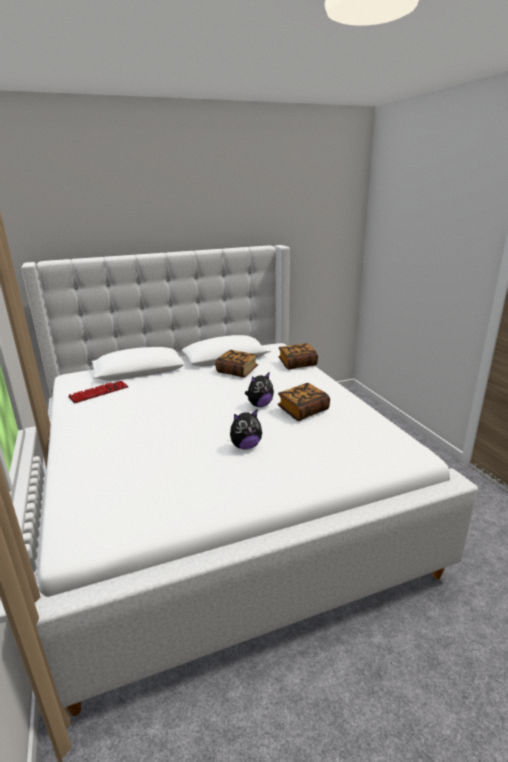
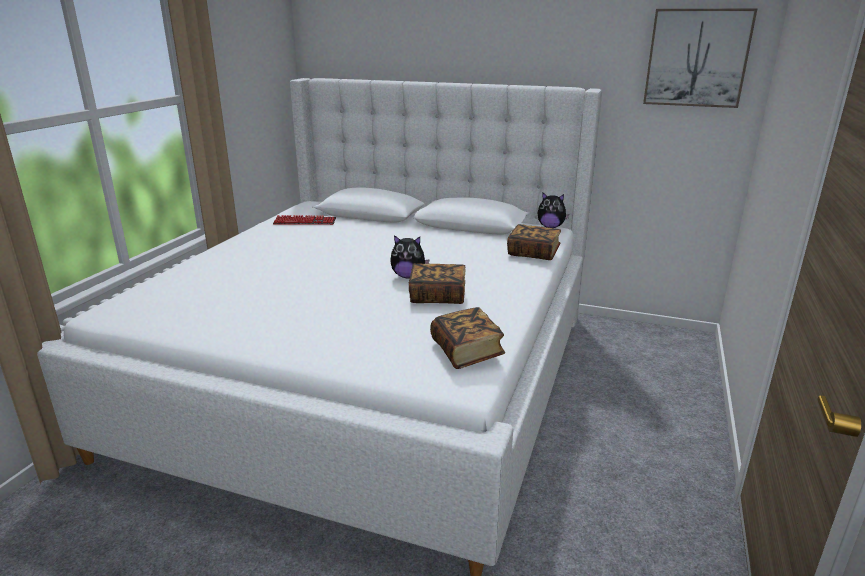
camera: 40 degrees right, 0 degrees up
(237, 371) = (453, 241): book -> book (466, 352)
(245, 446) = (324, 303): plush toy -> plush toy (550, 227)
(329, 220) = (697, 58): none -> picture

